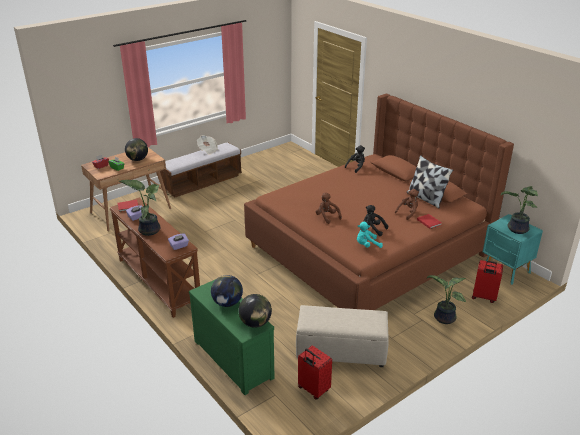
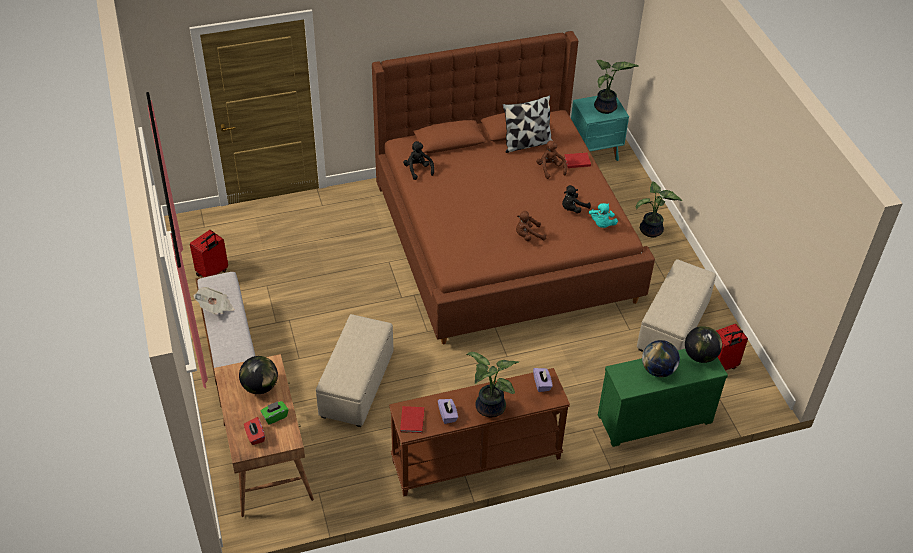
camera: 70 degrees left, 15 degrees up
(200, 224) = (356, 385): none -> beige ottoman
(483, 297) = (630, 189): red suitcase -> red suitcase (212, 273)

